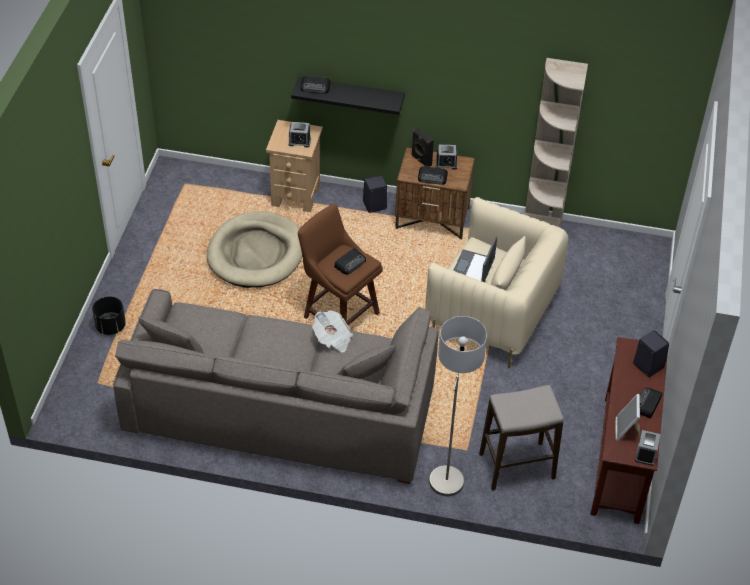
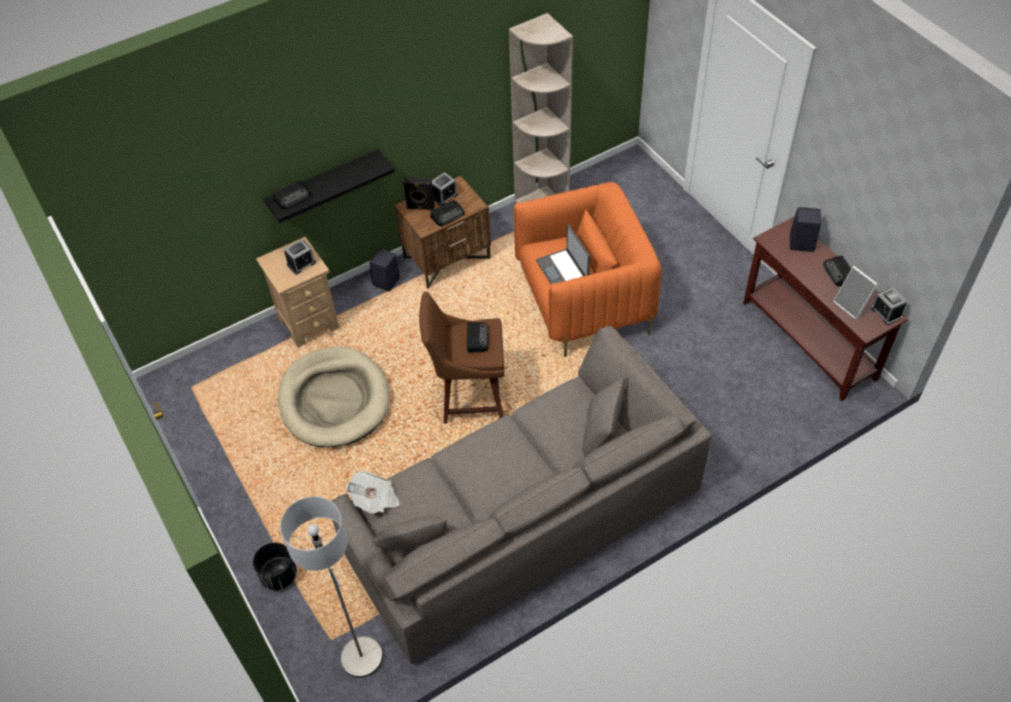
camera: 40 degrees left, 5 degrees up
(332, 338) = (534, 417): newspaper -> newspaper (375, 499)
(448, 473) = (710, 457): grey floor lamp -> grey floor lamp (356, 647)
(492, 312) = (584, 300): beige armchair -> orange armchair
(516, 466) = (749, 408): stool -> none

